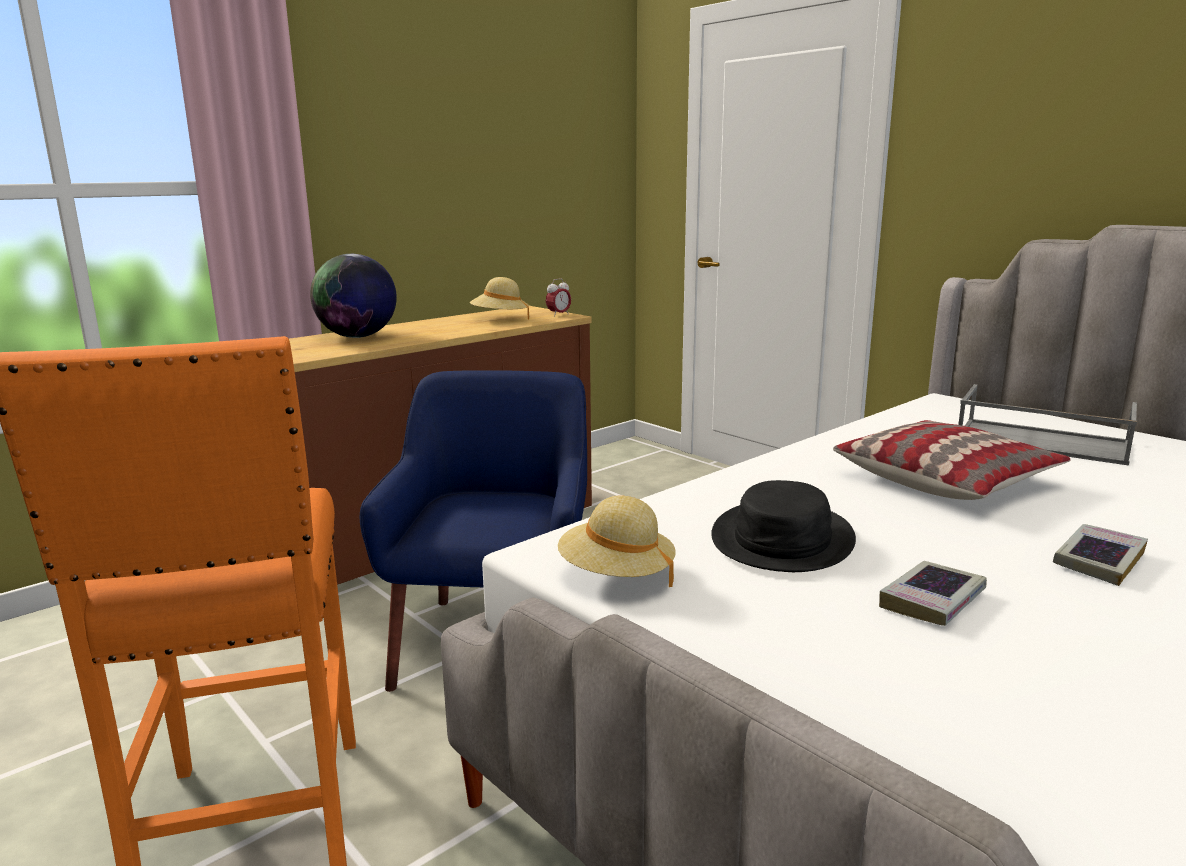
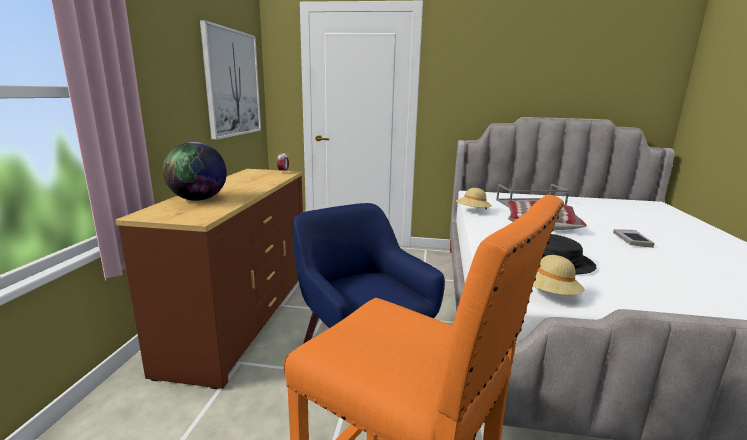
camera: 40 degrees left, 0 degrees up
(500, 319) = (257, 178): beige hat -> beige hat (472, 211)
(542, 165) = (232, 83): none -> picture
(932, 600) = (636, 268): book -> none

